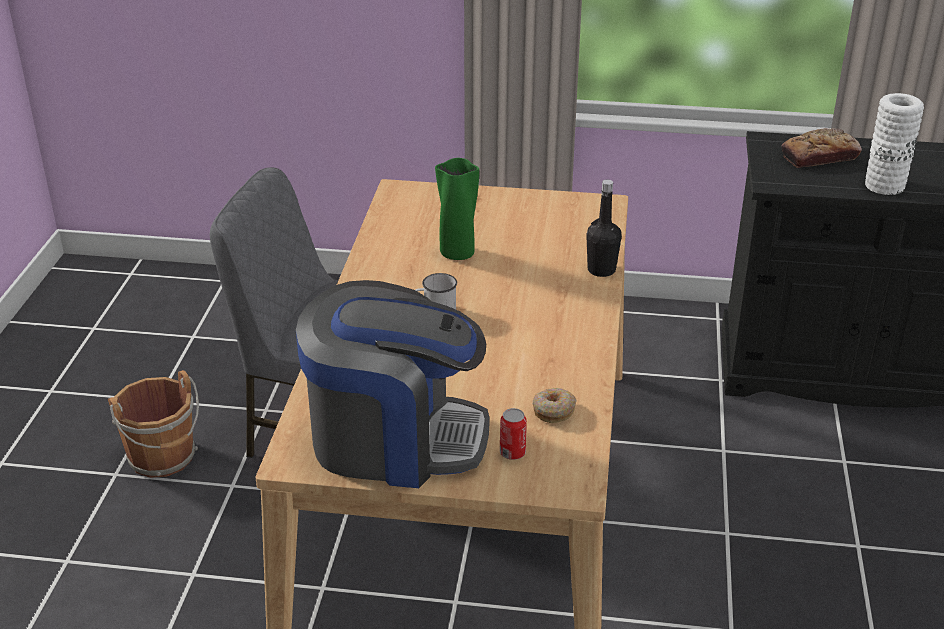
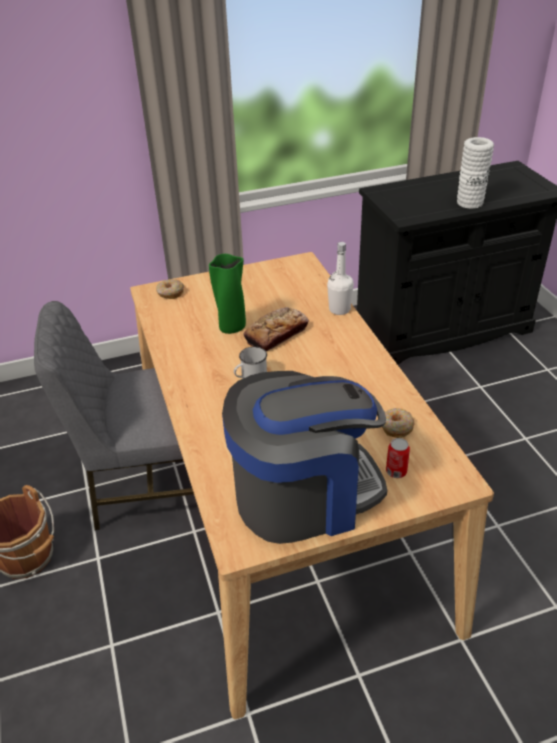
camera: 25 degrees left, 5 degrees up
(419, 197) = (170, 293): none -> donut
(601, 270) = (339, 309): black bottle -> white bottle
(819, 157) = (417, 194): bread -> bread (276, 334)

